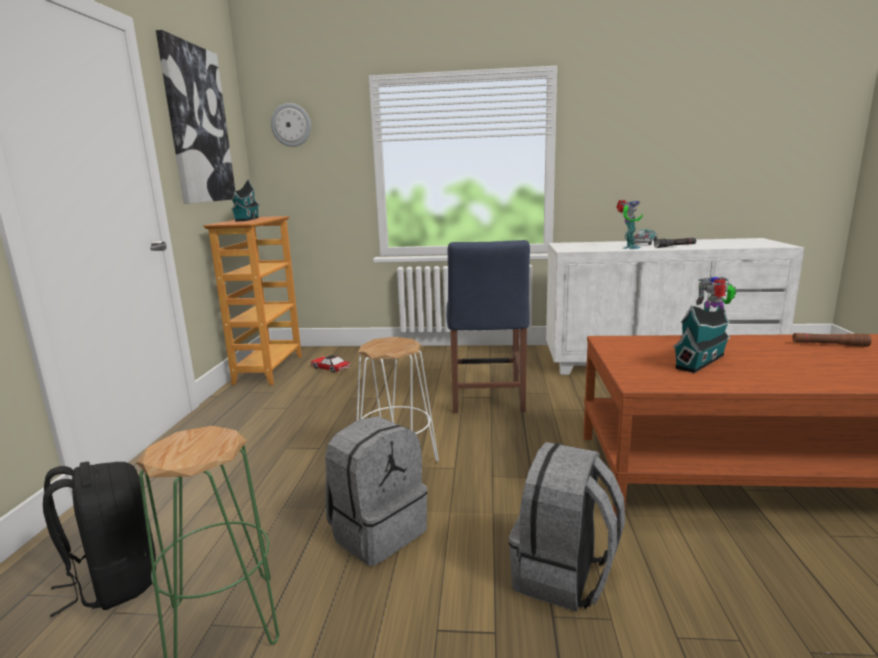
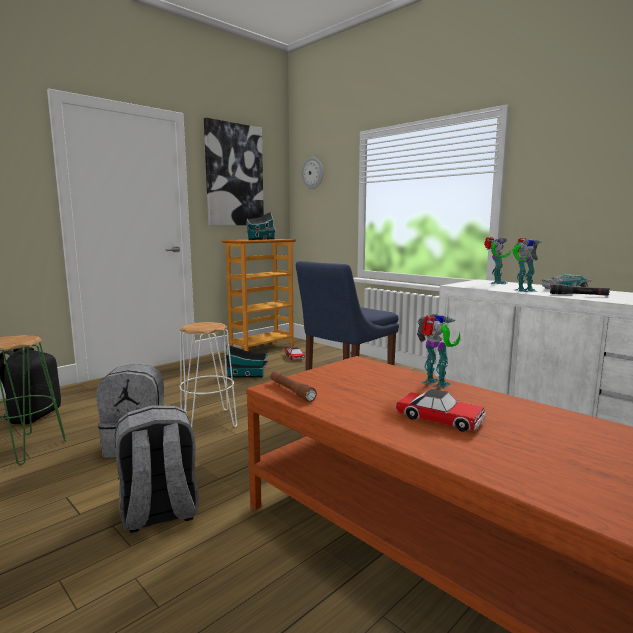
camera: 40 degrees right, 5 degrees down
(580, 244) = (496, 283): none -> toy robot
(701, 361) = (369, 392): toy house -> toy house (247, 376)
(793, 363) = (440, 419): none -> toy car
(829, 345) = (549, 422): brown flashlight -> brown flashlight (291, 391)

